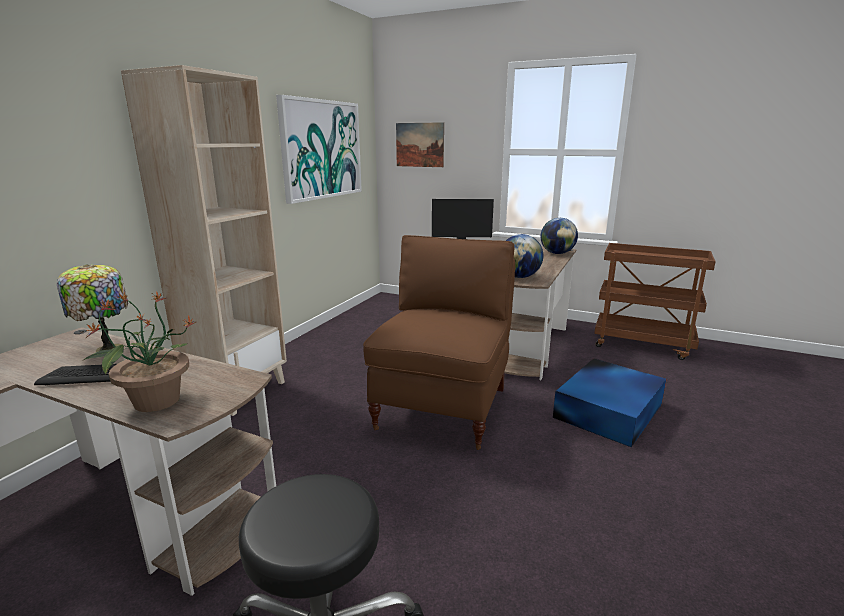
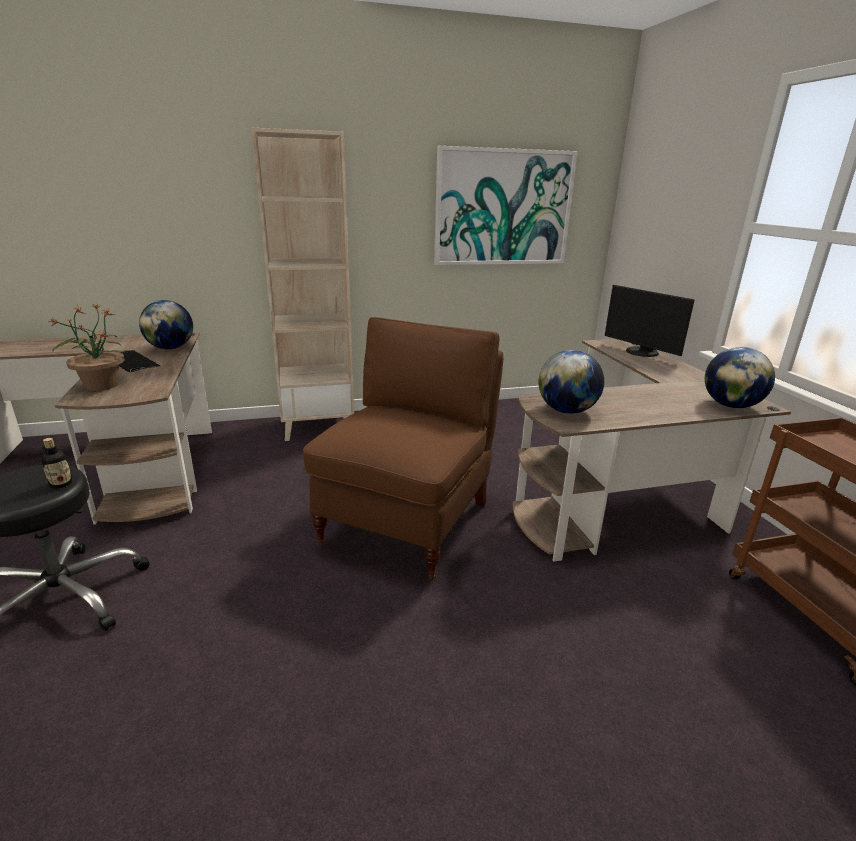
camera: 50 degrees right, 5 degrees up
(107, 348) = (171, 348): table lamp -> globe
(339, 488) = (61, 484): none -> bottle
(419, 145) = (653, 208): picture -> none
(443, 407) = (408, 521): brown chair -> brown chair turned 45 degrees counterclockwise
(609, 410) = (558, 644): blue storage box -> none

